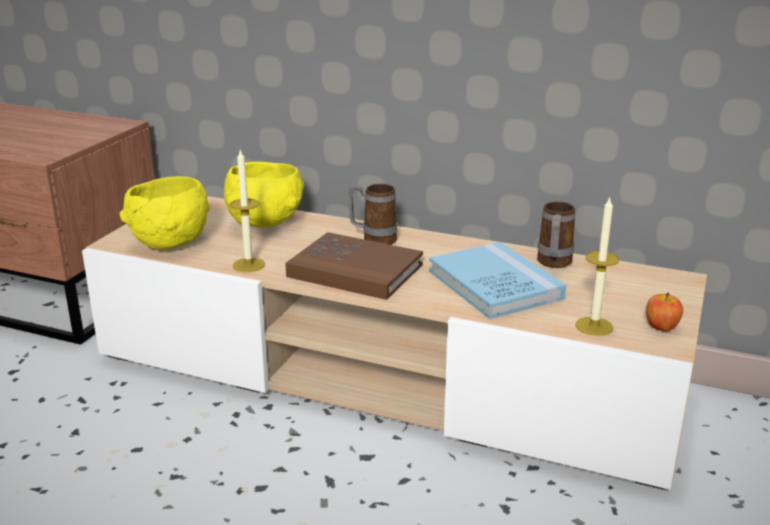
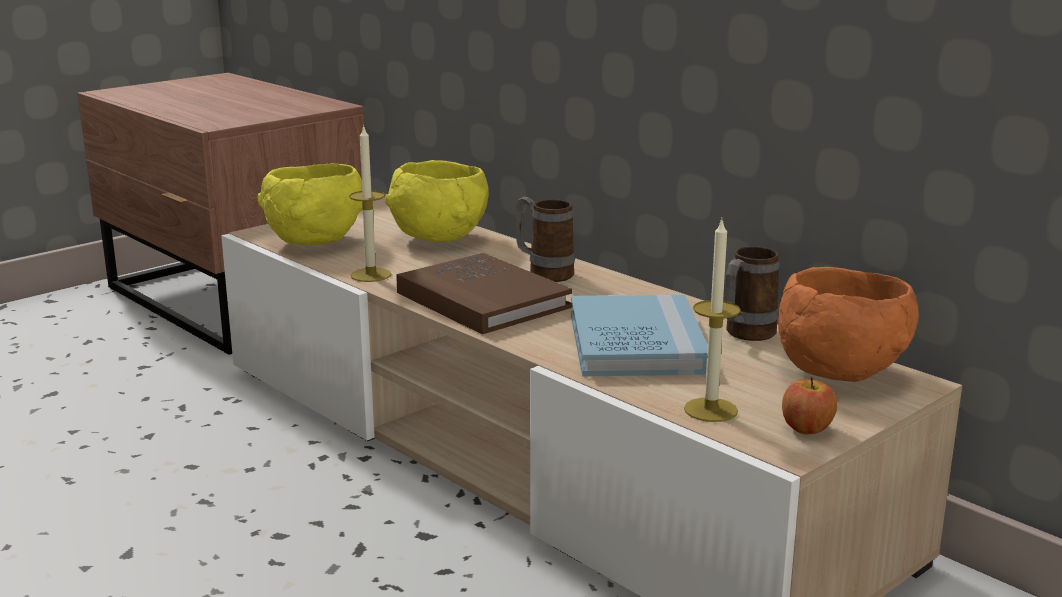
camera: 25 degrees right, 5 degrees down
(637, 281) = (840, 373): none -> orange bowl

